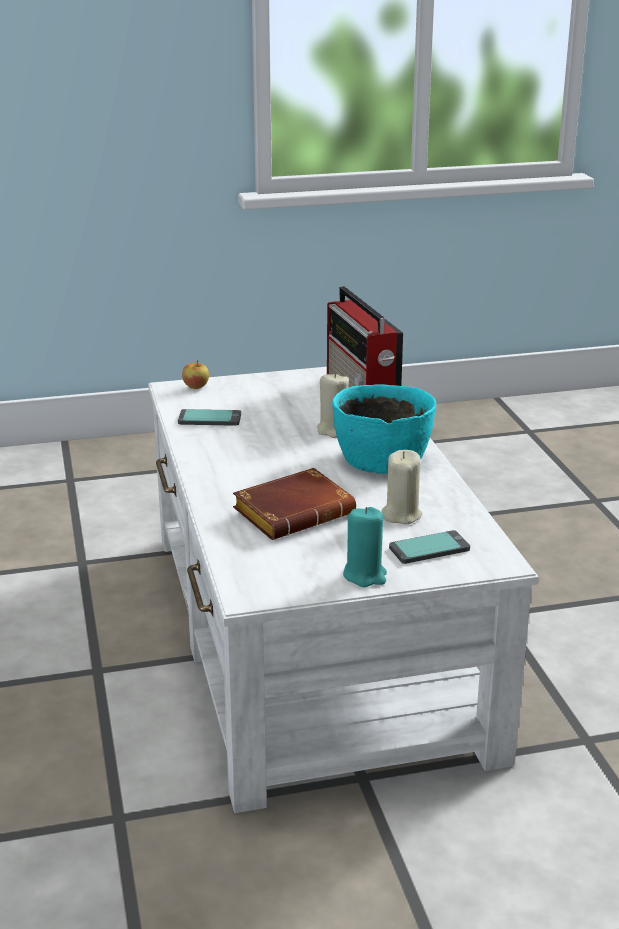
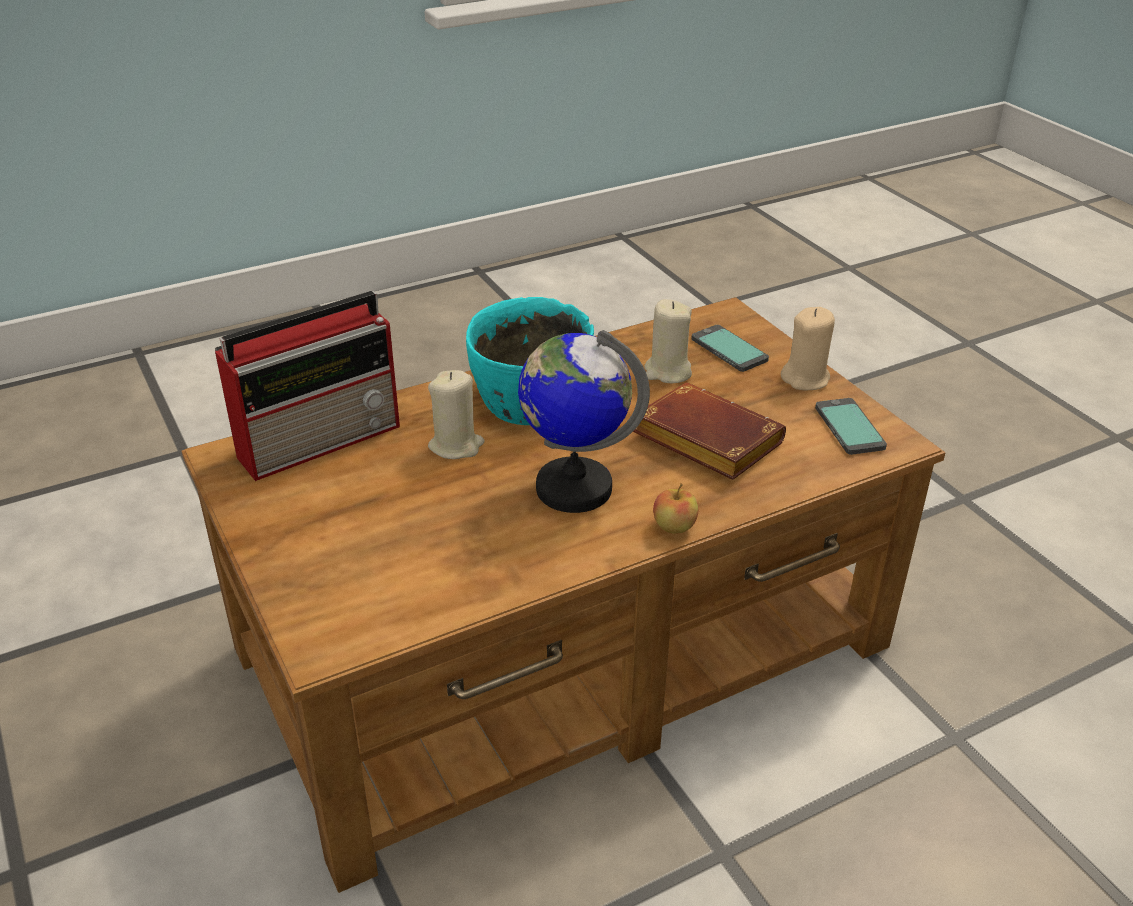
camera: 105 degrees left, 10 degrees up
(196, 387) = (315, 617): apple -> apple (674, 527)
(209, 419) = (450, 570): phone -> phone (849, 428)
(265, 460) = (573, 488): none -> globe
(310, 638) = (566, 648): white coffee table -> brown coffee table
(365, 575) = (805, 379): turquoise candle -> beige candle

